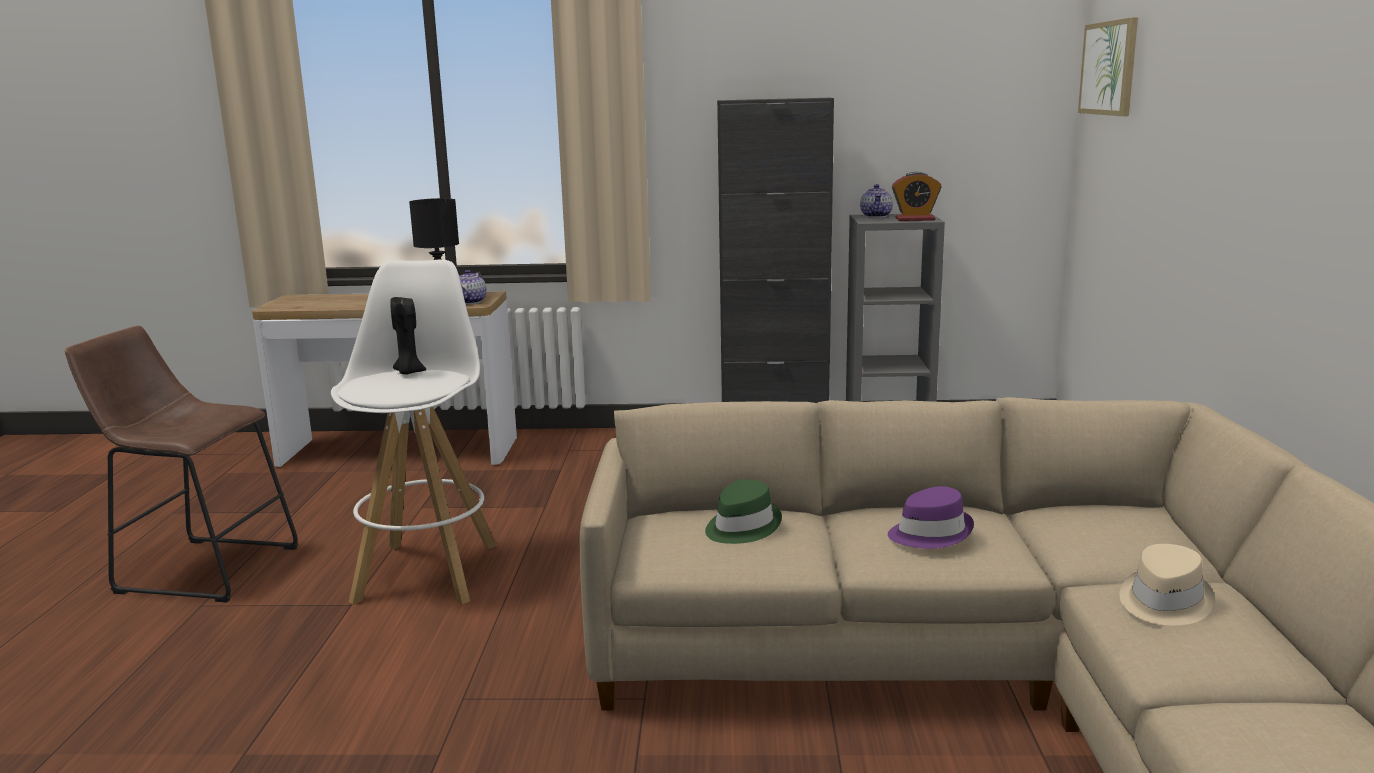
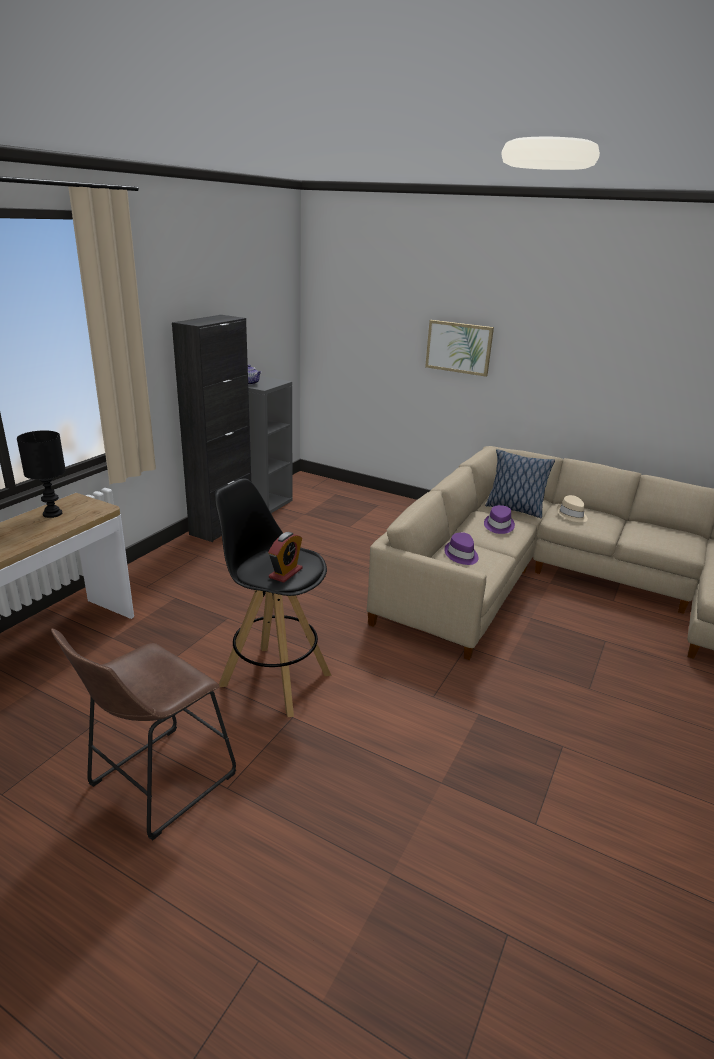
camera: 65 degrees left, 10 degrees up
(408, 372) = (258, 561): black candle -> none
(428, 571) = (274, 679): white stool -> black stool
(471, 302) = (92, 508): teapot -> none
(741, 527) = (461, 555): green hat -> purple hat
(915, 219) = (275, 382): alarm clock -> alarm clock (285, 573)
(1072, 540) = (514, 509): none -> pillow
(1109, 68) = (338, 293): picture -> picture (459, 347)

